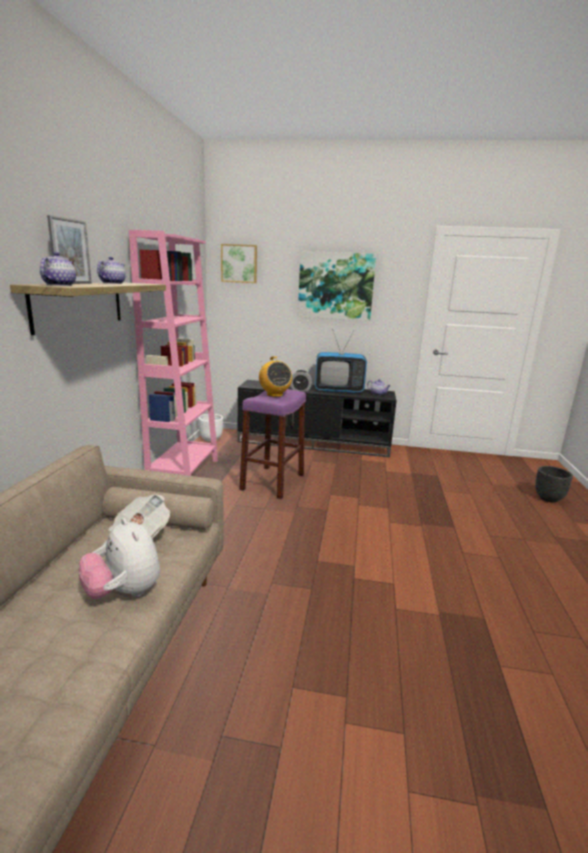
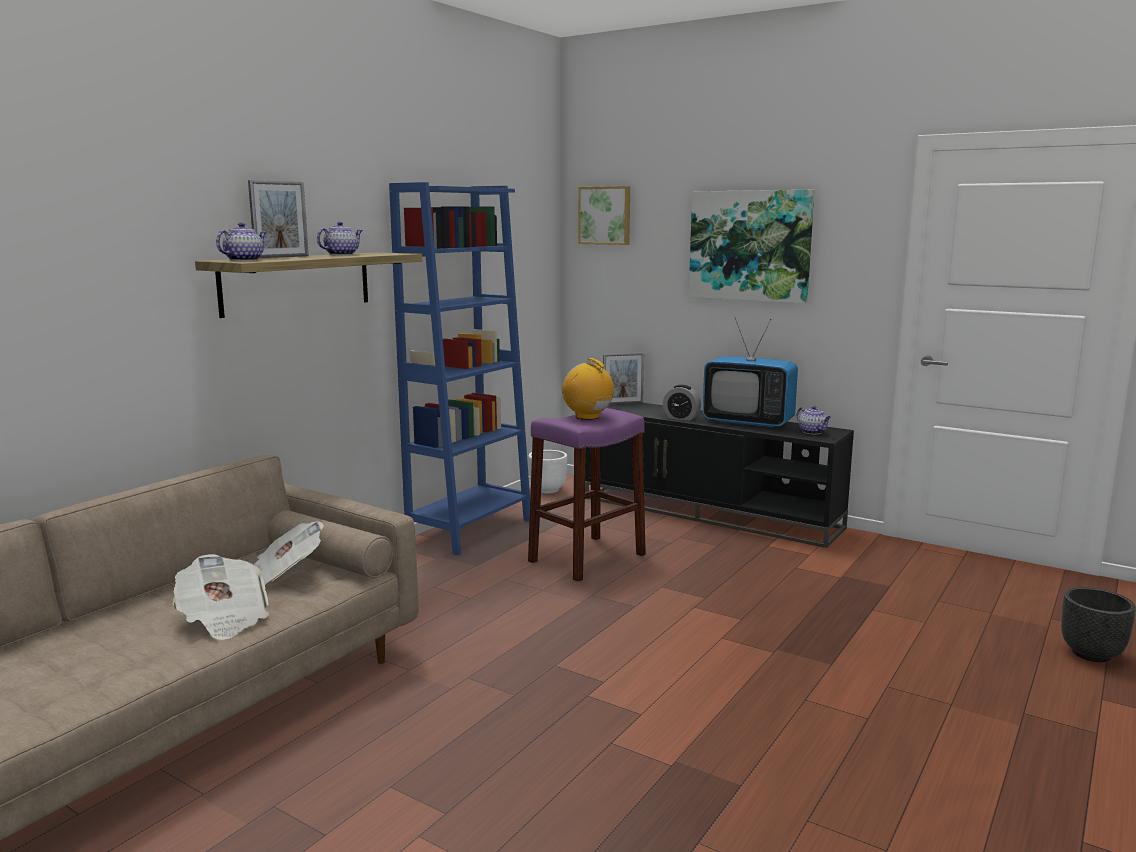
camera: 25 degrees right, 5 degrees down
(124, 592) = (224, 619): plush toy -> newspaper
(184, 473) = (470, 530): pink bookcase -> blue bookcase
(256, 382) = (623, 403): none -> picture frame
(274, 394) = (588, 417): radio -> radio turned 135 degrees clockwise

